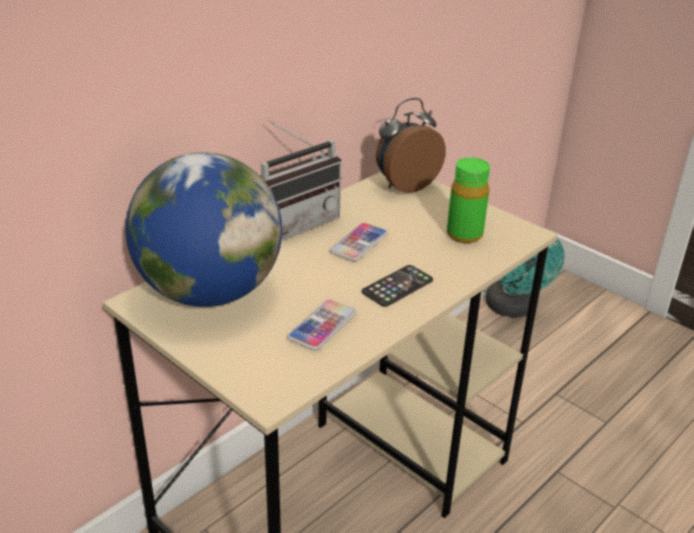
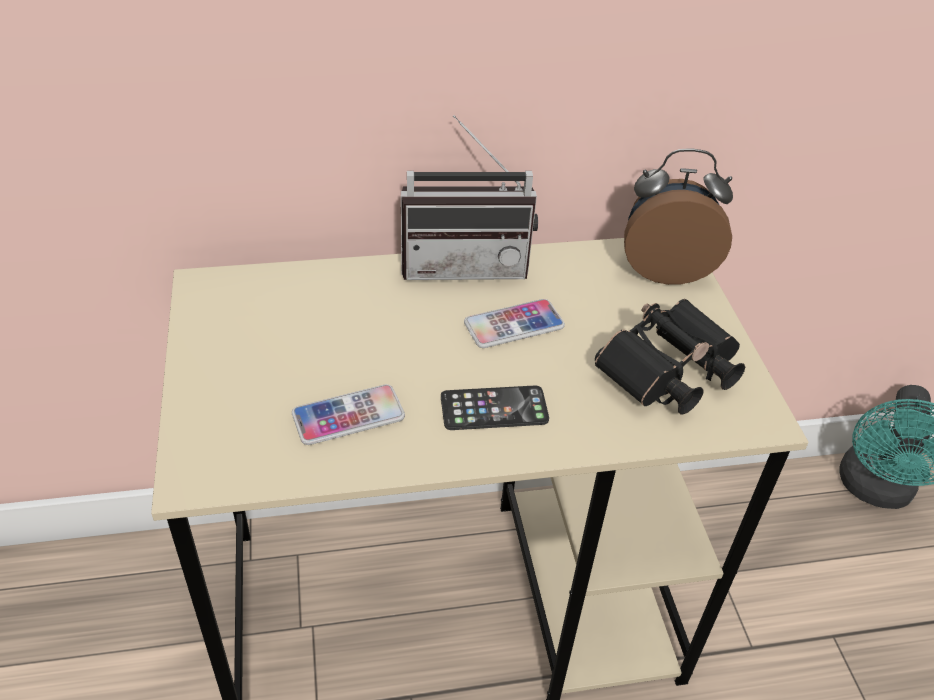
camera: 35 degrees right, 10 degrees up
(209, 292) = (281, 309): globe -> none
(464, 234) = (665, 377): green bottle -> black binoculars

